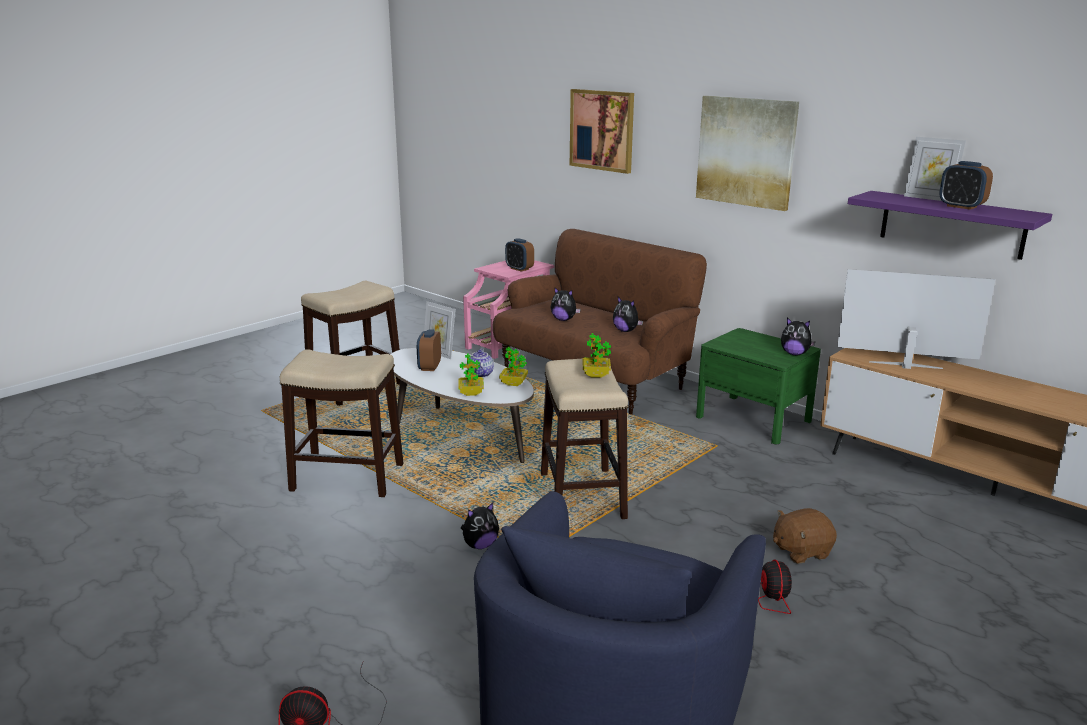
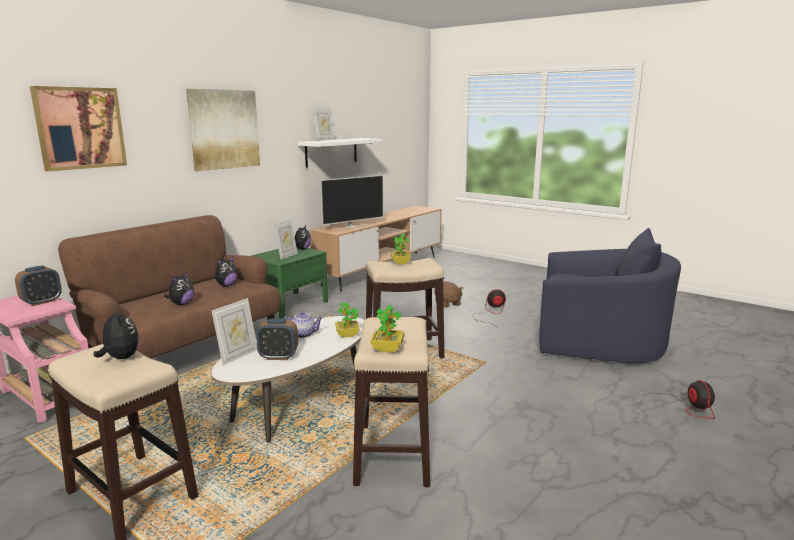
camera: 95 degrees left, 5 degrees down
(480, 545) = (481, 380): plush toy -> plush toy (120, 358)
(513, 383) = (326, 322): potted plant -> potted plant (387, 349)
(750, 347) = (287, 256): none -> picture frame
(905, 366) = (352, 226): television -> television turned 135 degrees counterclockwise
(952, 224) = (331, 152): purple shelf -> white shelf
(961, 206) = (347, 139): alarm clock -> none

